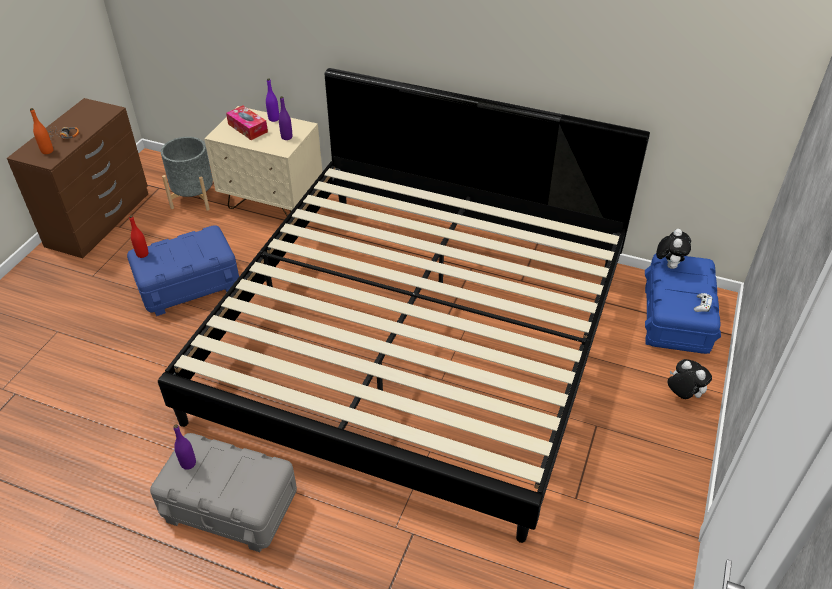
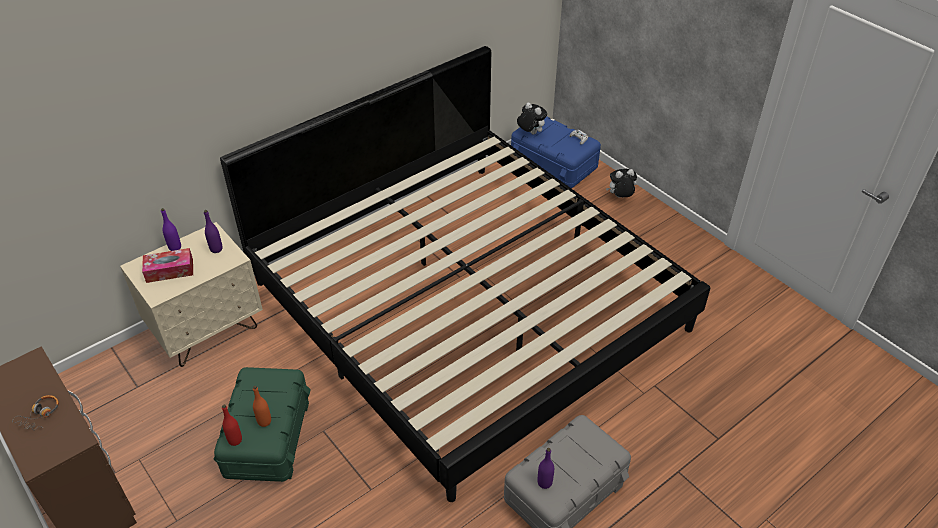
camera: 60 degrees left, 0 degrees up
(47, 151) = (55, 437): orange bottle -> orange bottle (264, 421)
(188, 284) = (267, 438): blue storage box -> green storage box
(194, 197) = (133, 390): grey planter -> none

